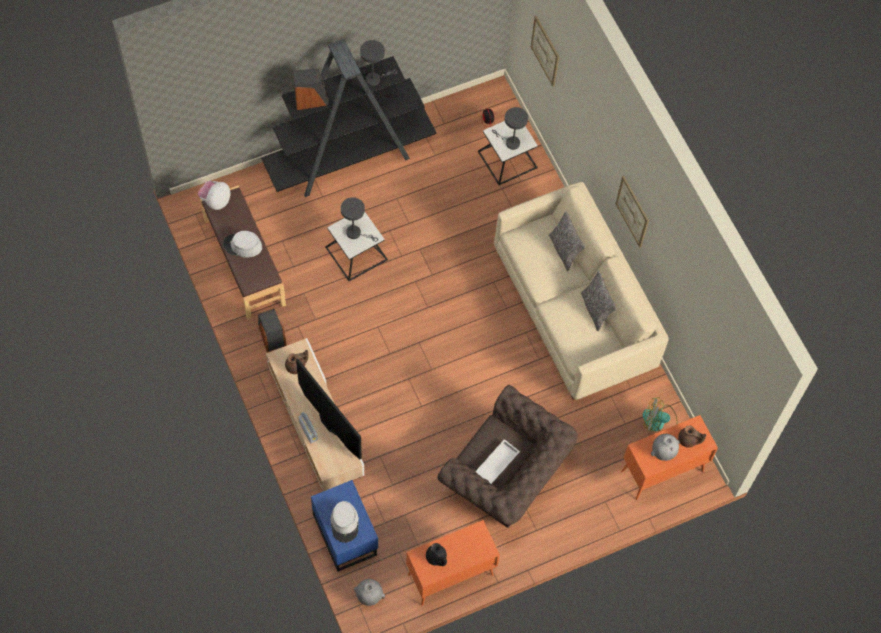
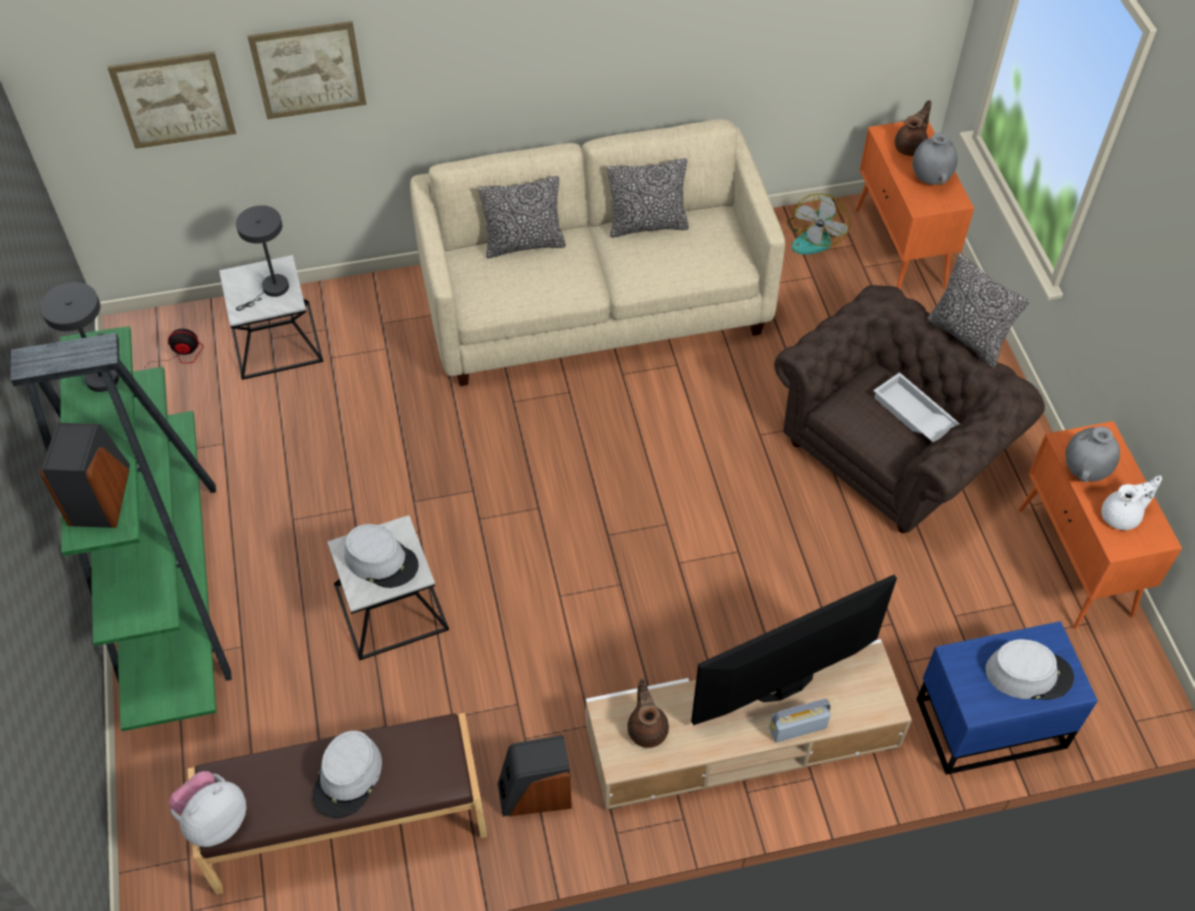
camera: 75 degrees left, 10 degrees down
(215, 201) = (214, 820): plush toy -> plush toy turned 90 degrees clockwise
(350, 157) = (170, 583): black bookcase -> green bookcase
(356, 233) = (381, 560): grey table lamp -> grey hat
(369, 596) = (1117, 701): grey vase -> grey vase (1084, 471)
(436, 558) = (1122, 516): black teapot -> white teapot
(540, 477) = (967, 337): none -> pillow
(632, 211) = (546, 54): picture -> picture (308, 70)

